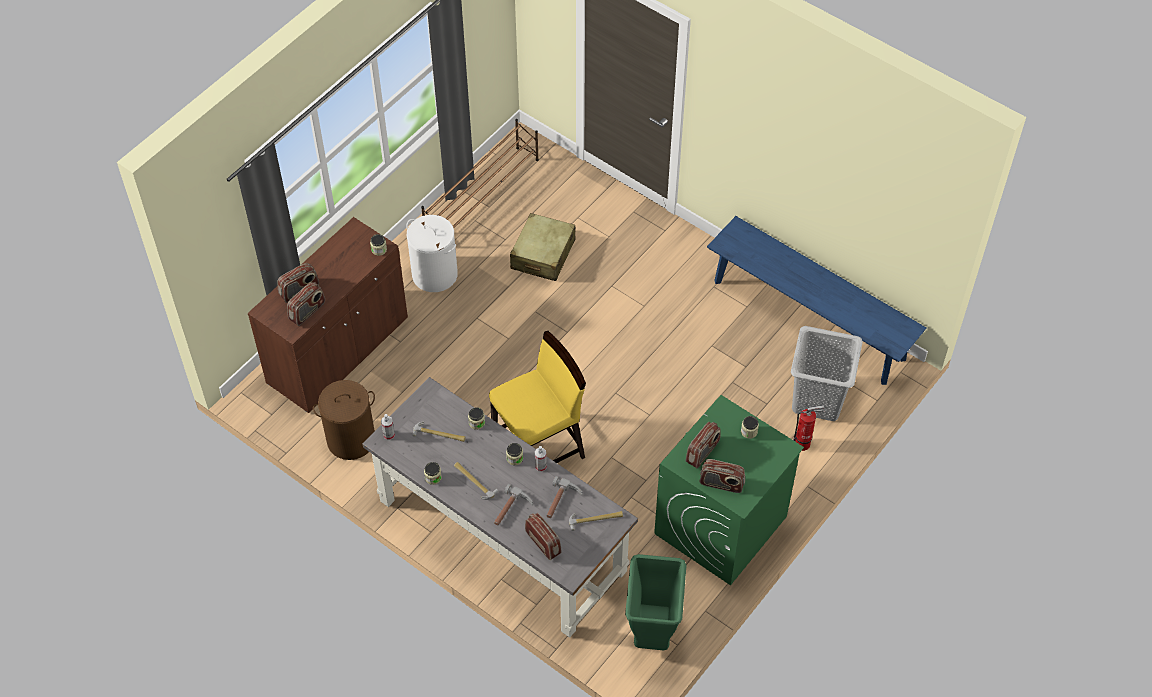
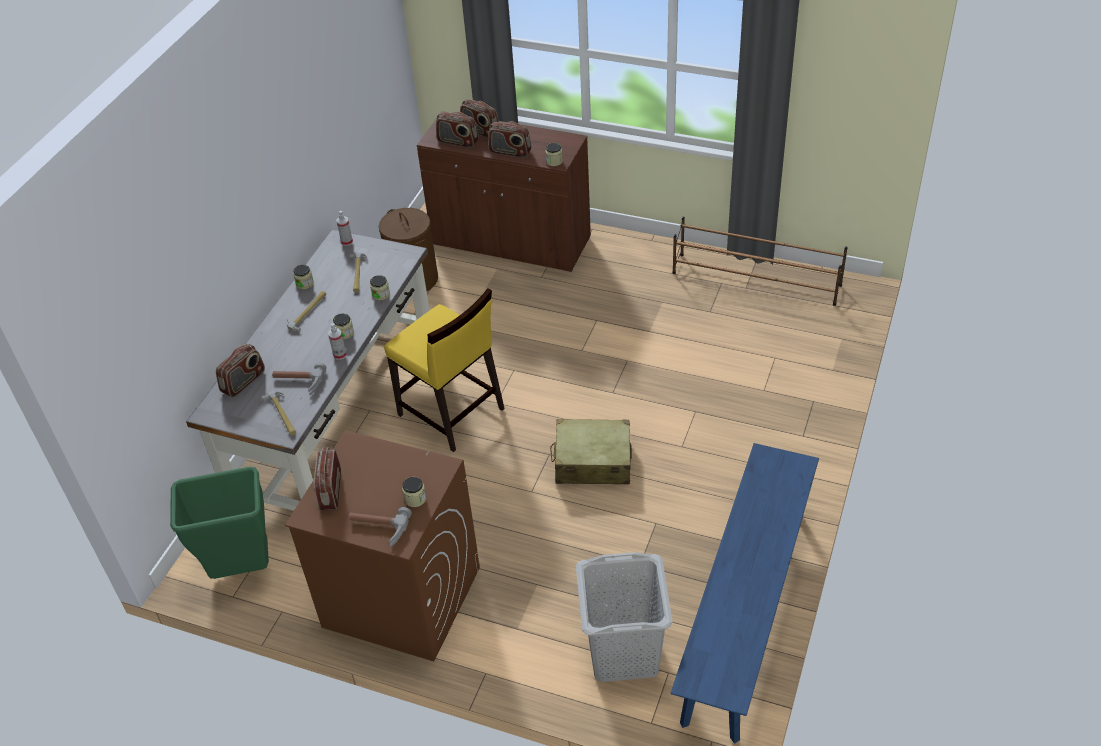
camera: 75 degrees right, 10 degrees down
(435, 274) = (635, 276): white laundry basket -> none
(512, 511) = (278, 349): hammer -> hammer (378, 529)
(543, 255) = (706, 345): beige suitcase -> beige suitcase (592, 462)
(702, 452) = (371, 463): radio -> radio (510, 152)
(720, 526) = (400, 597): green washing machine -> brown washing machine
(804, 444) = (548, 654): fire extinguisher -> none

